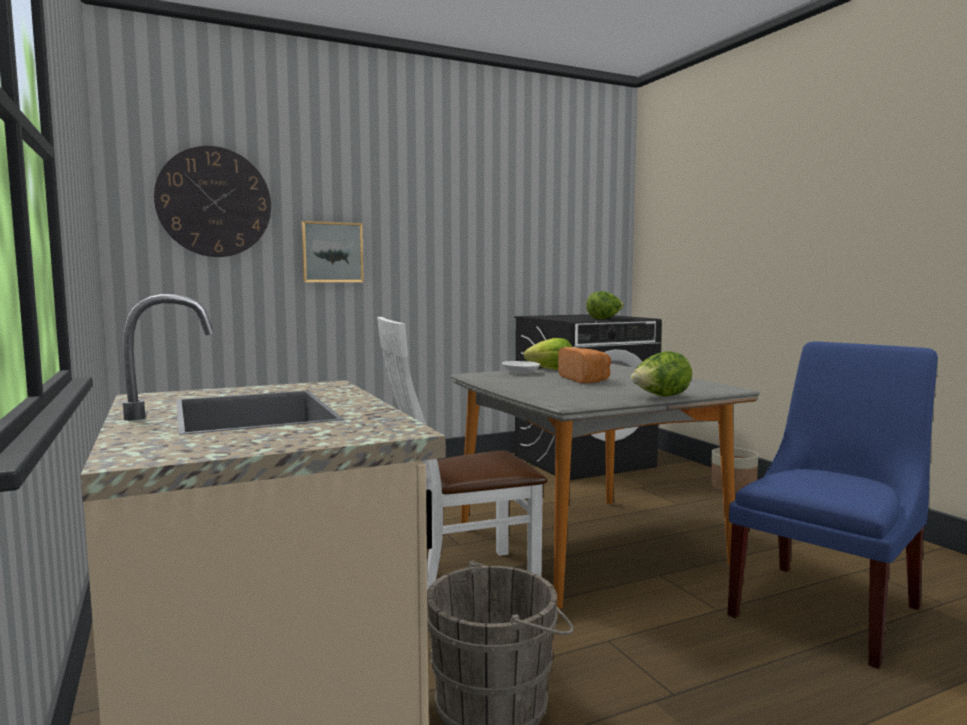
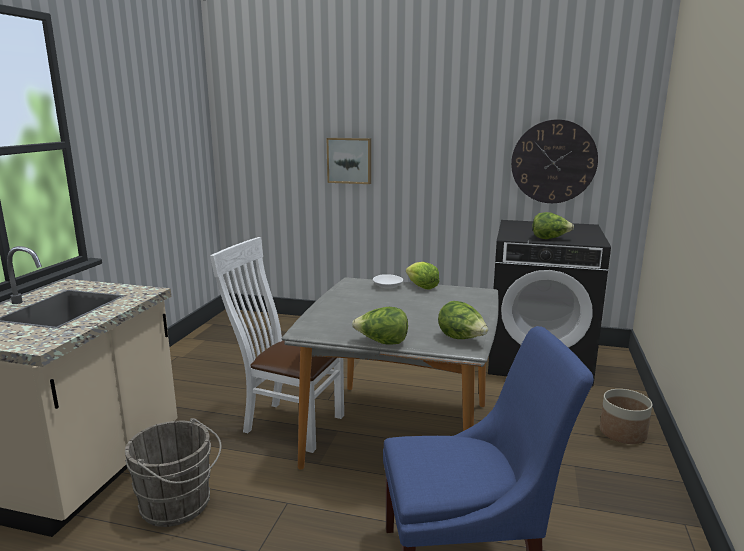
camera: 40 degrees right, 10 degrees up
(214, 202) = (273, 125): wall clock -> wall clock (553, 162)
(585, 379) = (402, 306): bread -> none
(704, 386) = (461, 339): none -> lettuce

